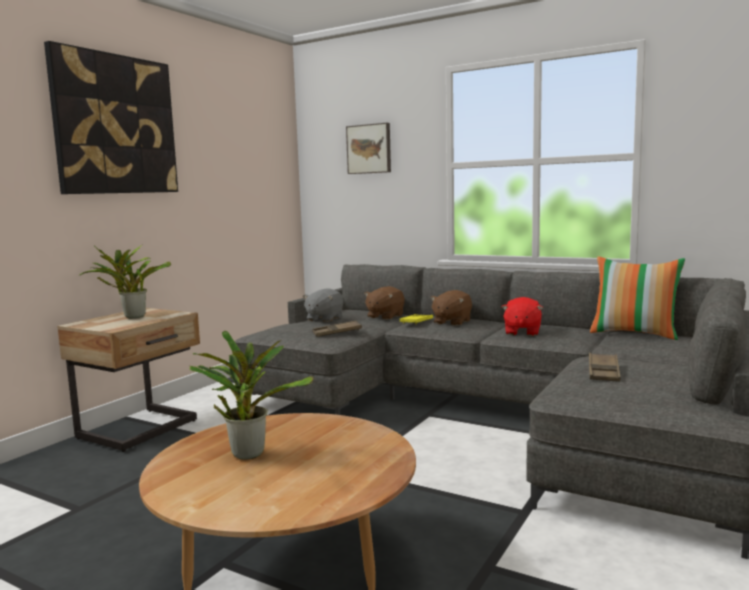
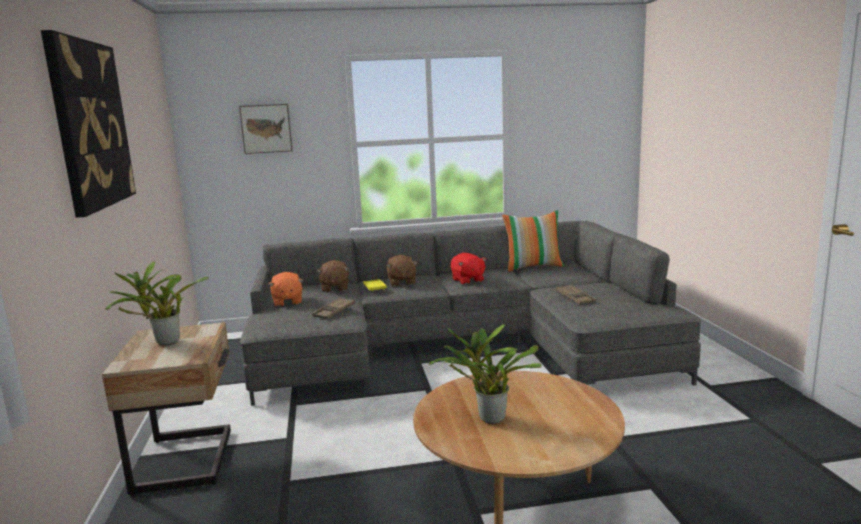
camera: 40 degrees left, 5 degrees up
(324, 319) = (287, 302): grey plush toy -> orange plush toy

